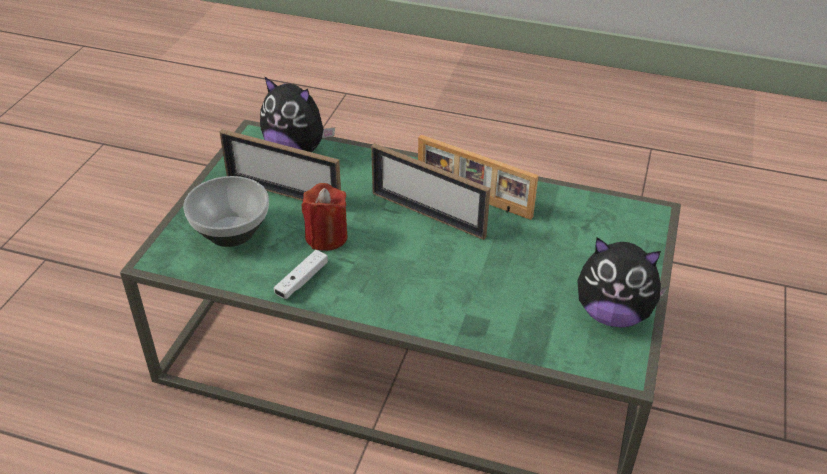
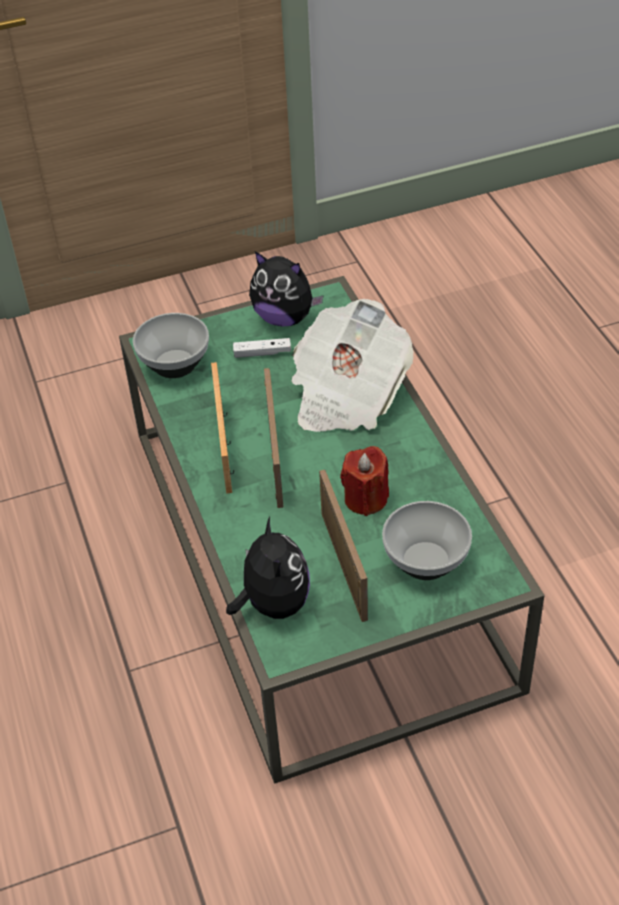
camera: 125 degrees left, 5 degrees up
(302, 280) = (426, 479): white game controller -> white game controller (262, 353)
(456, 294) = (347, 394): none -> newspaper
(604, 215) = (175, 365): none -> bowl
(612, 313) = (284, 318): plush toy -> plush toy turned 135 degrees clockwise

